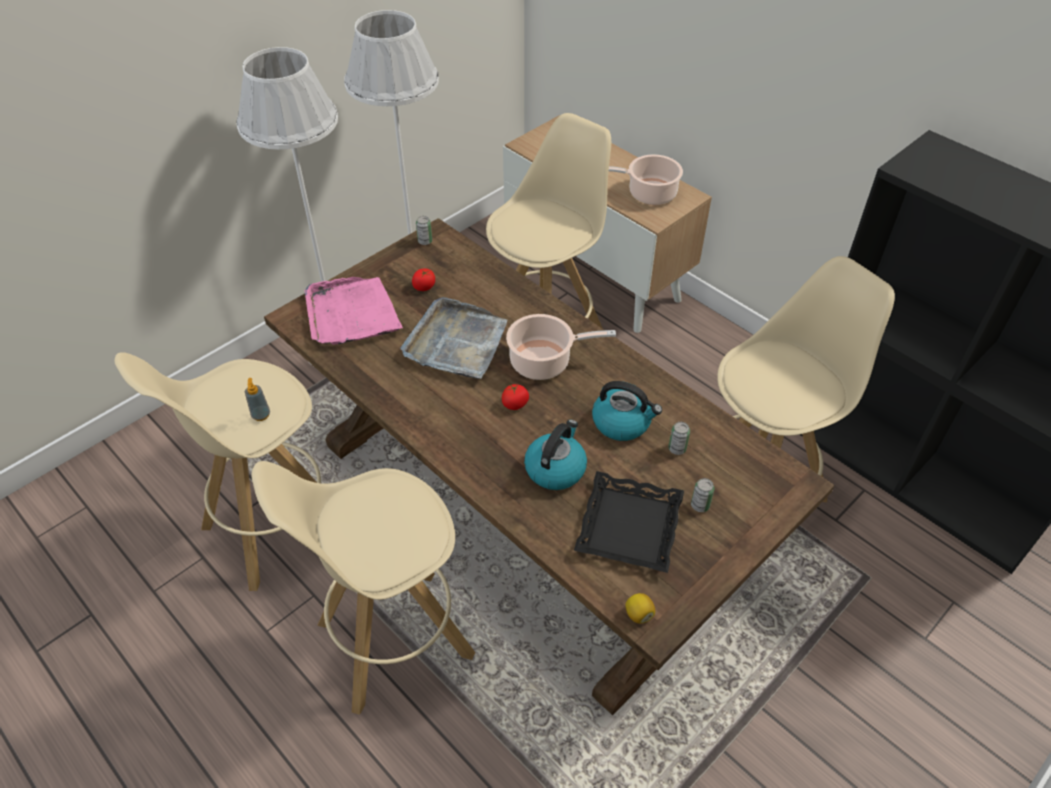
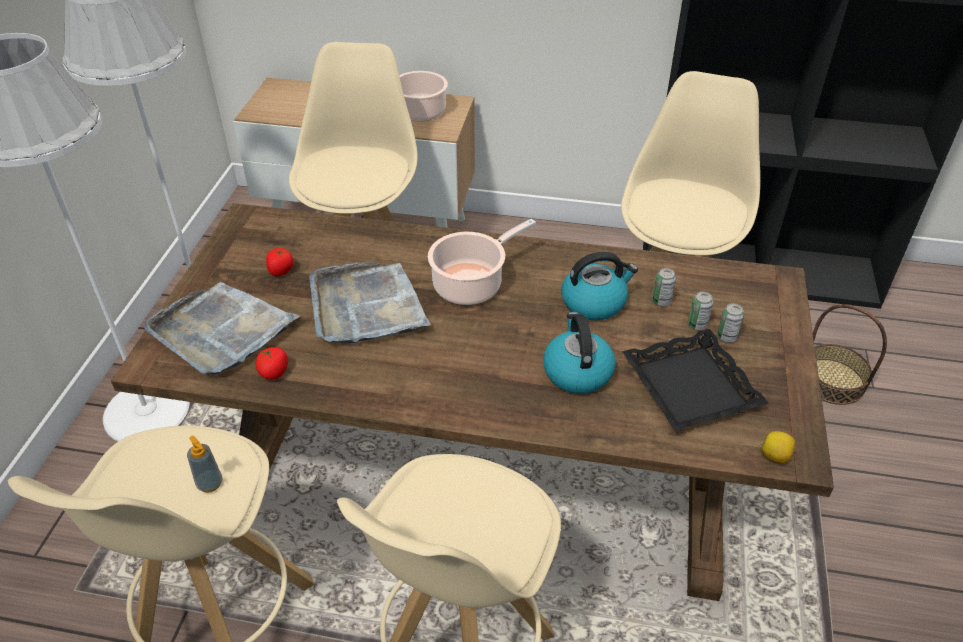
camera: 35 degrees left, 5 degrees down
(351, 314) = (221, 331): pink tray -> grey tray
(425, 241) = (240, 229): can -> can (697, 325)
(515, 404) = (481, 334): tomato -> tomato (274, 372)
(888, 610) = (832, 381): none -> basket

